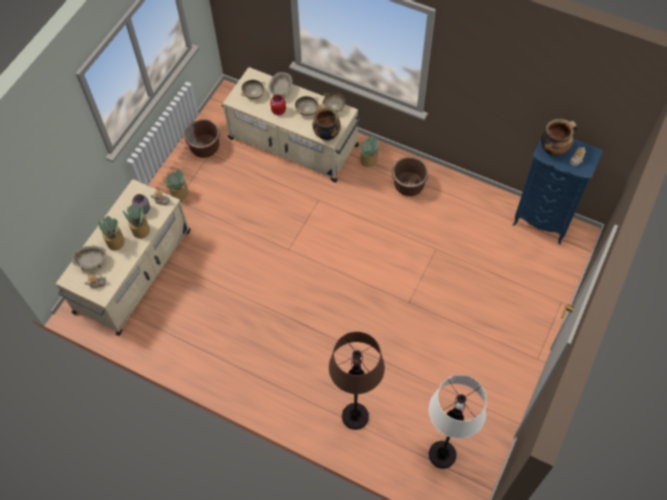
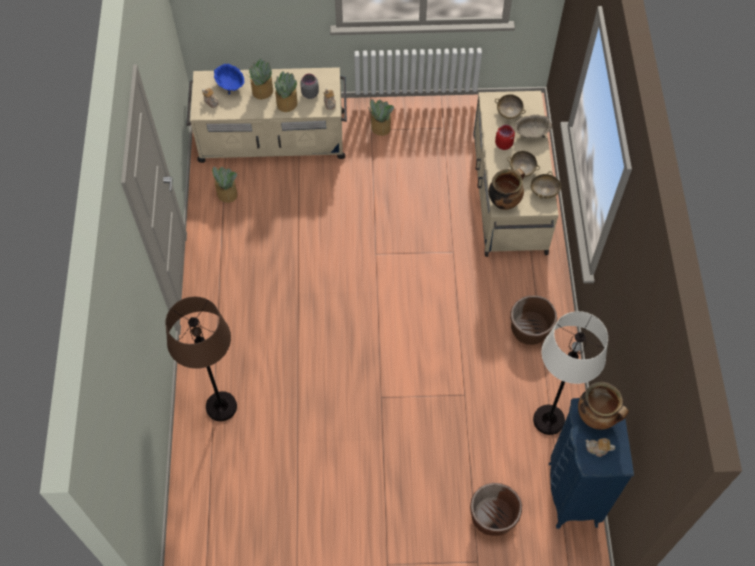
camera: 60 degrees right, 0 degrees up
(92, 262) = (231, 85): beige bowl -> blue bowl
(205, 147) = (448, 120): brown planter -> brown planter (493, 517)
(368, 160) = (535, 274): potted plant -> potted plant (227, 194)
(442, 455) = (220, 511): white floor lamp -> white floor lamp (548, 420)

